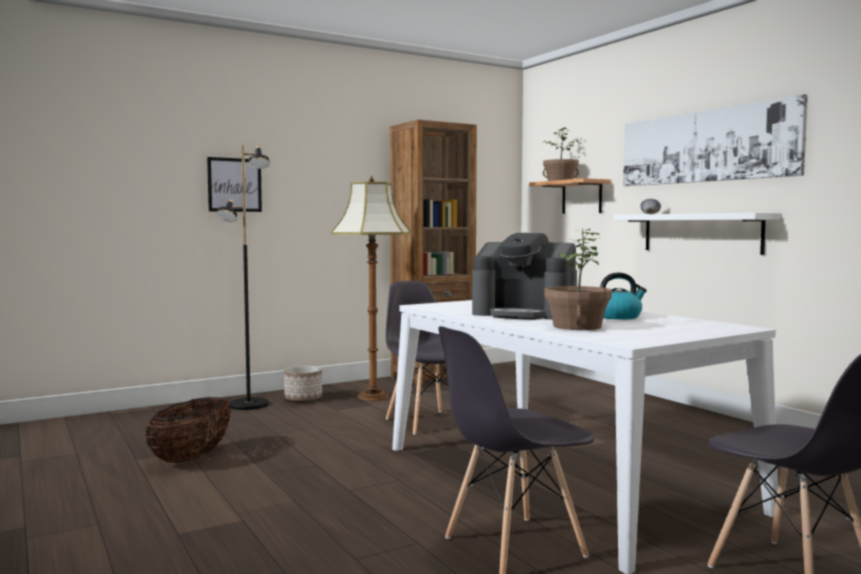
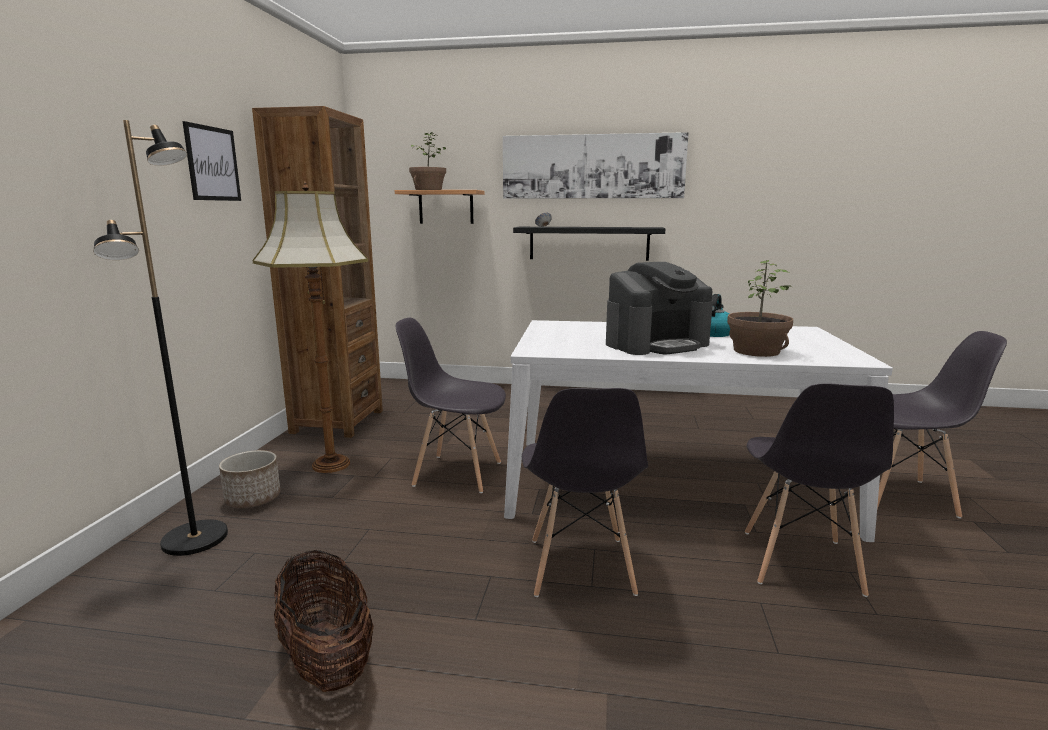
camera: 50 degrees left, 10 degrees up
(234, 185) = (72, 190): picture -> picture (212, 164)
(366, 482) = (580, 567): none -> grey chair
(701, 233) = (589, 243): white shelf -> black shelf

